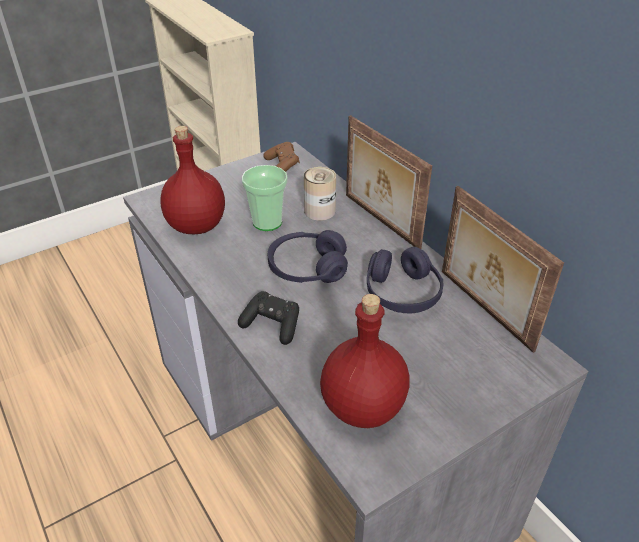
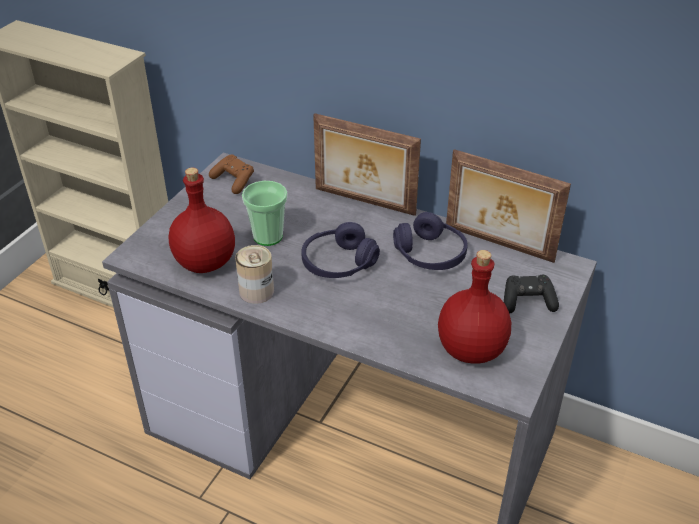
camera: 30 degrees left, 0 degrees up
(272, 325) = (351, 319): black game controller -> black game controller (527, 302)
(319, 211) = (305, 210): can -> can (256, 291)

